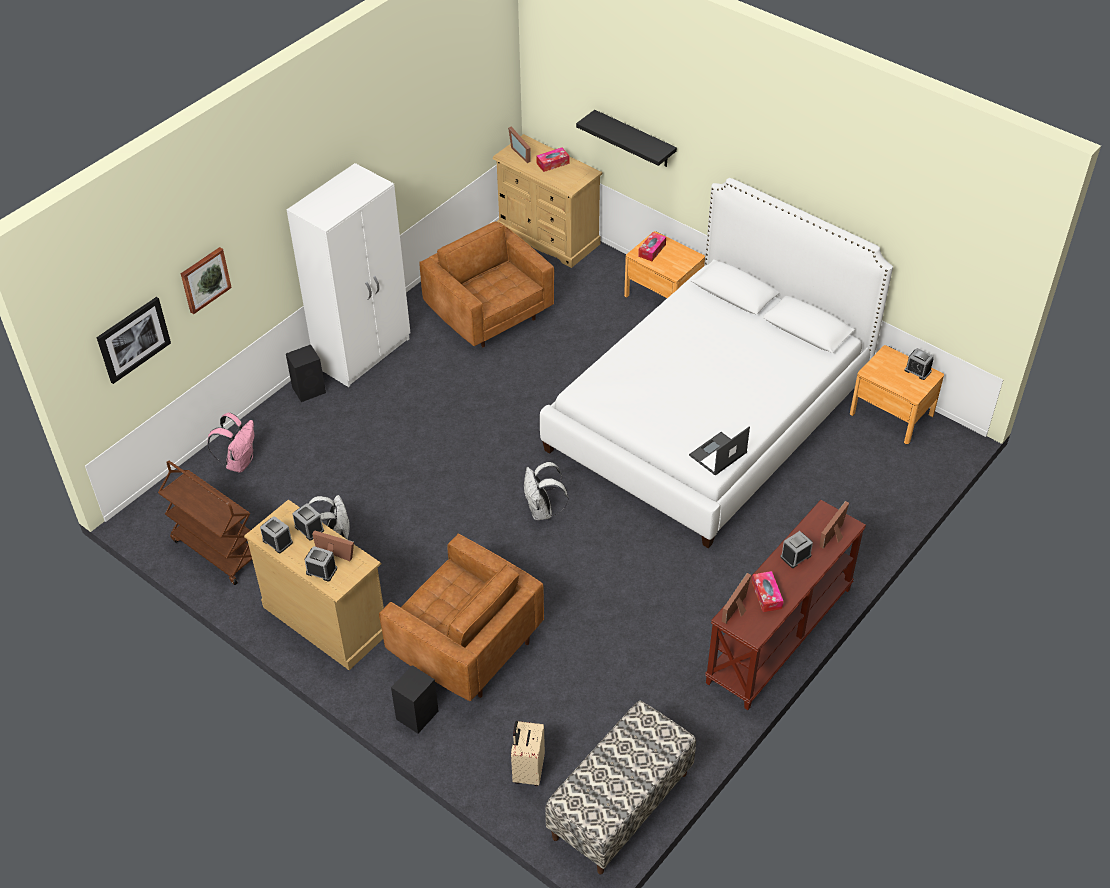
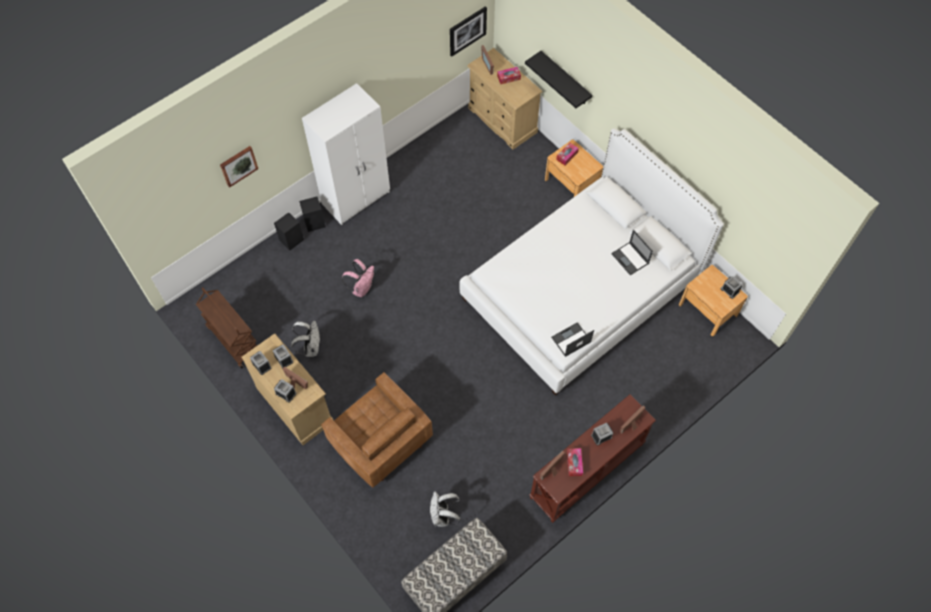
camera: 10 degrees right, 15 degrees up
(133, 339) = (184, 206): picture -> picture (467, 31)
(239, 462) = (259, 273): pink backpack -> pink backpack (362, 288)
(418, 714) = (340, 486): black speaker -> black speaker (292, 240)
(489, 315) = (447, 180): brown armchair -> none
(527, 770) = (401, 540): beige suitcase -> none
(542, 511) = (451, 347): white backpack -> white backpack (443, 516)
(773, 349) = (630, 259): none -> laptop

